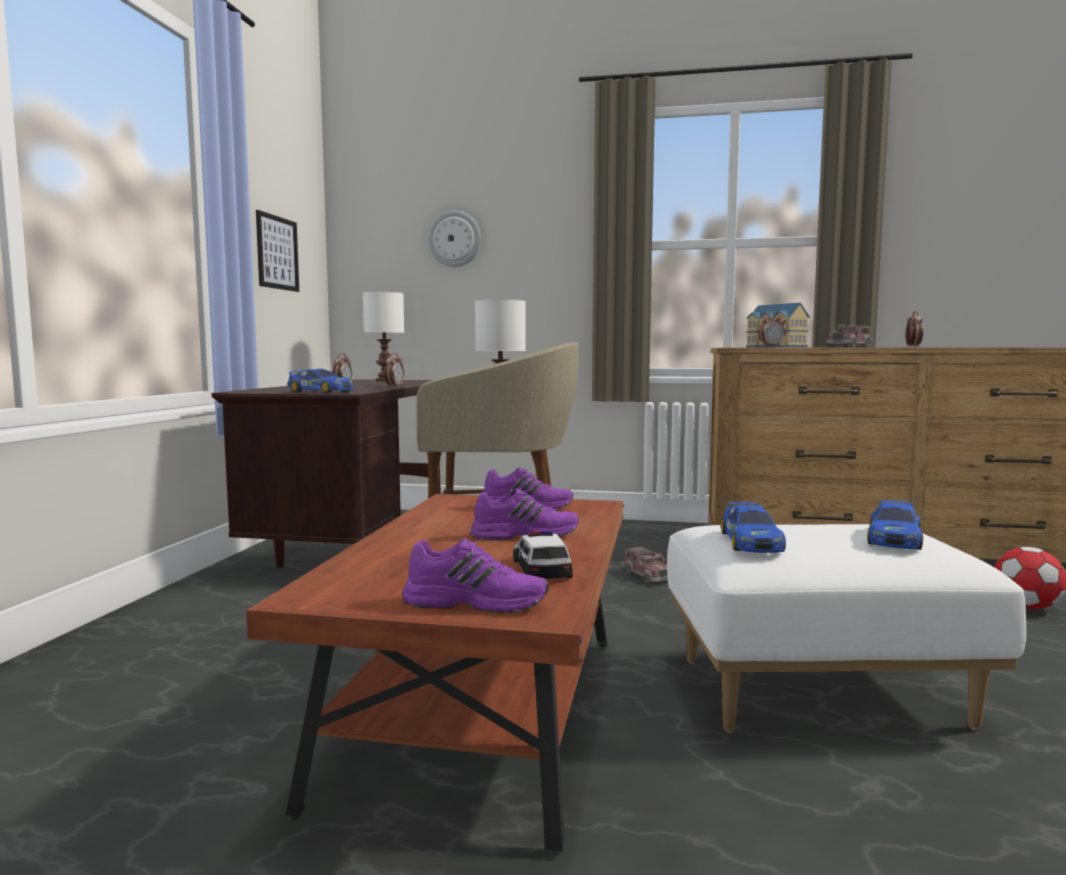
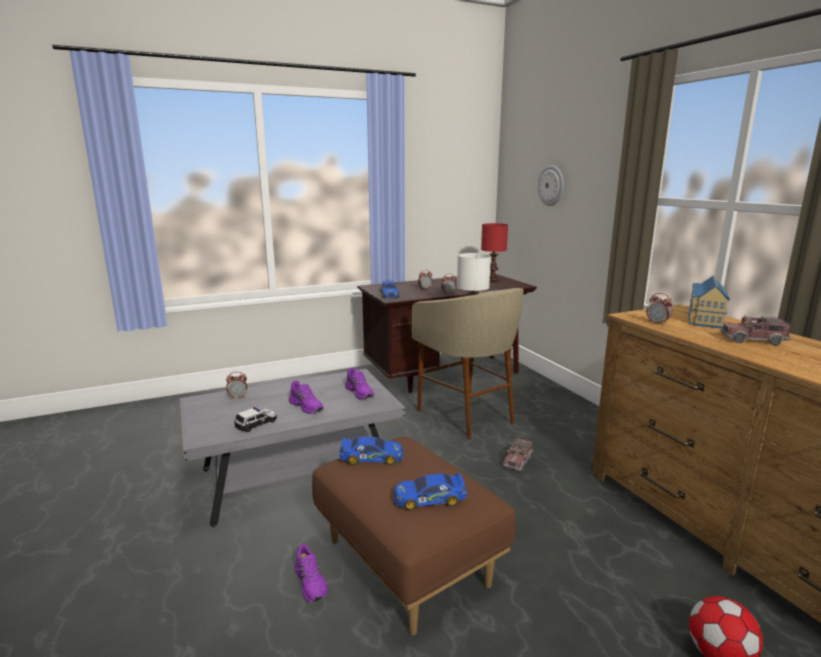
camera: 55 degrees right, 10 degrees up
(277, 253) = (442, 199): picture -> none
(384, 380) = (492, 280): white table lamp -> red table lamp
(476, 602) = (206, 425): purple shoe -> purple shoe (311, 582)
(484, 715) = (296, 477): brown coffee table -> grey coffee table
(750, 542) = (371, 457): toy car -> toy car turned 150 degrees counterclockwise
(819, 690) = (409, 563): white ottoman -> brown ottoman
(913, 347) = (784, 361): alarm clock -> alarm clock (238, 397)

